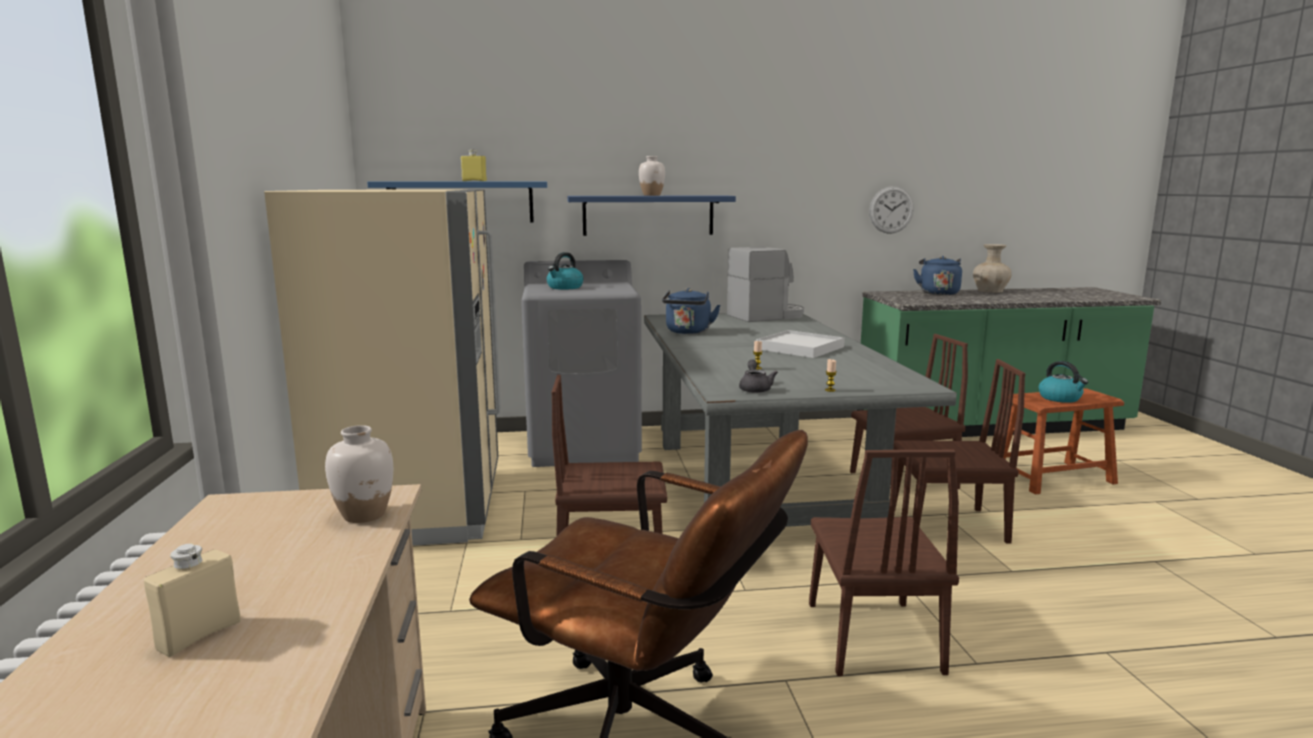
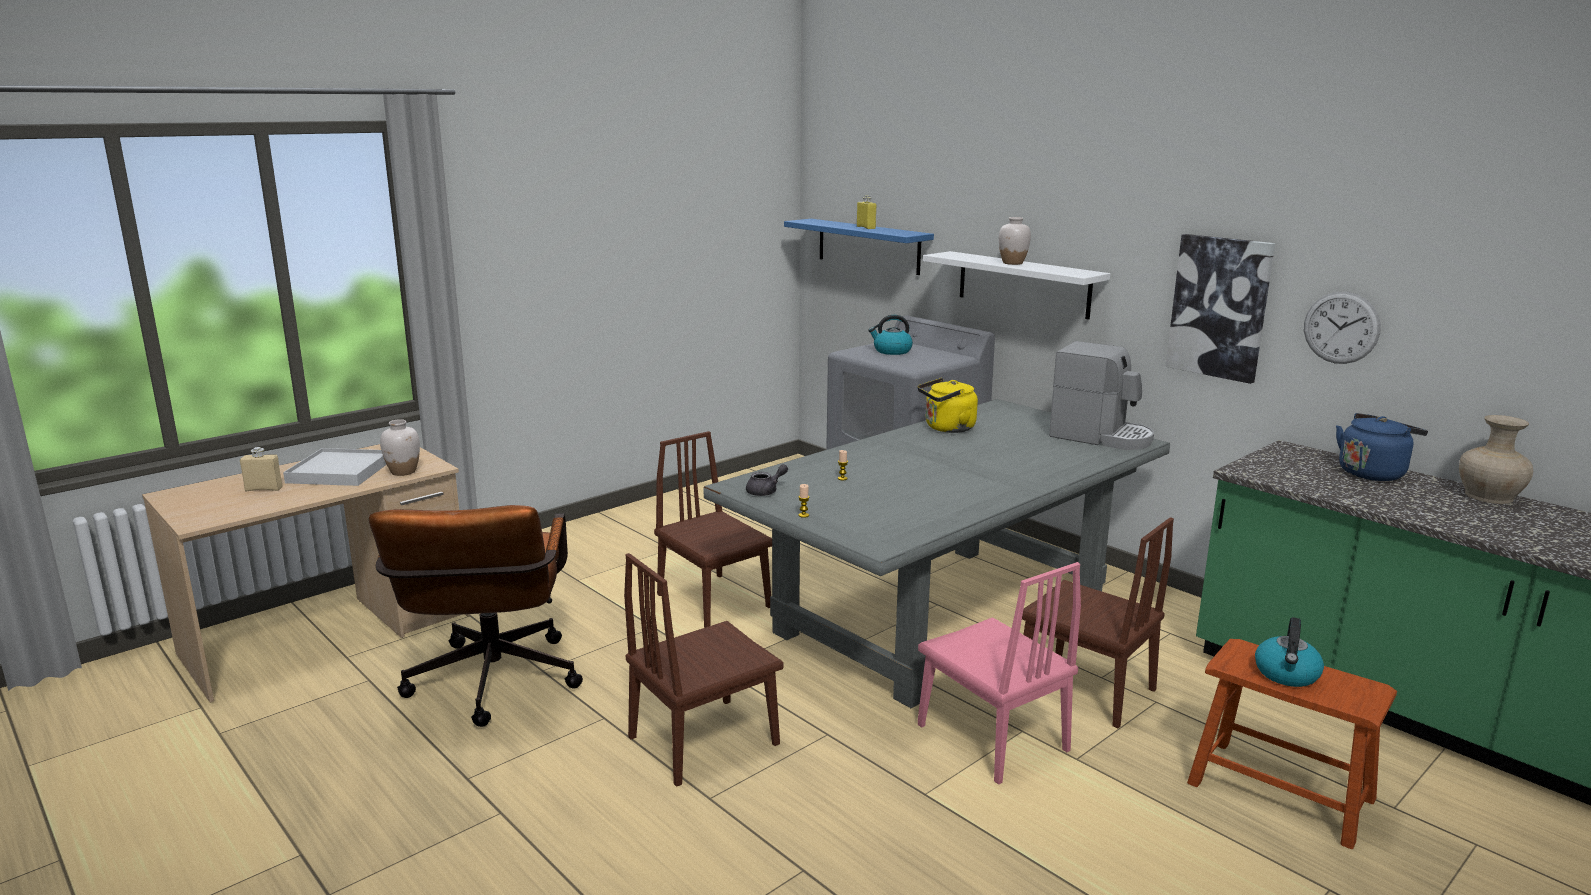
camera: 55 degrees right, 5 degrees up
(415, 507) = (700, 513): beige fridge -> none
(648, 215) = (1023, 284): blue shelf -> white shelf
(688, 332) = (947, 428): blue kettle -> yellow kettle
(799, 348) = (960, 477): white tray -> white tray (340, 471)
(813, 209) = (1219, 307): none -> picture
(946, 525) = (991, 737): brown chair -> pink chair

